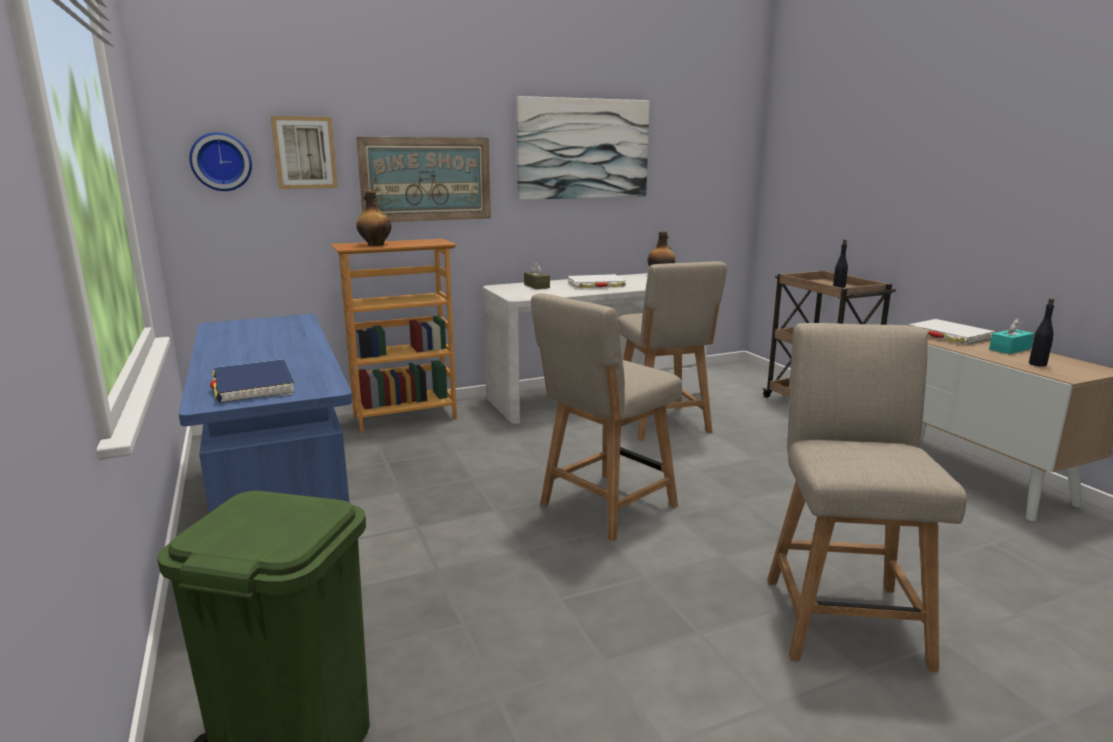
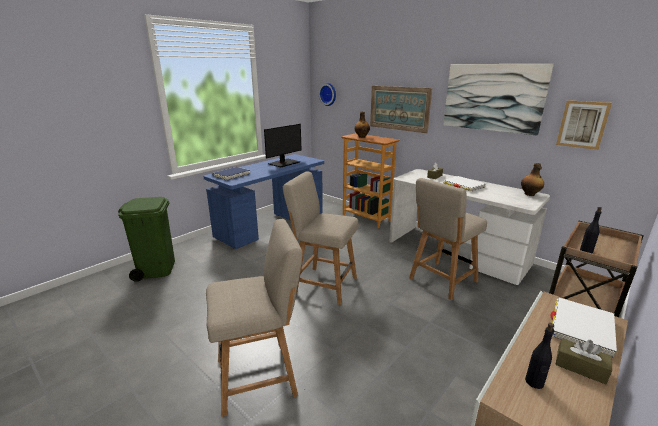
camera: 65 degrees right, 5 degrees up
(260, 338) = (284, 163): none -> monitor
(304, 153) = (354, 92): picture -> picture (582, 124)
(1010, 349) = (580, 367): turquoise tissue box -> brown tissue box

